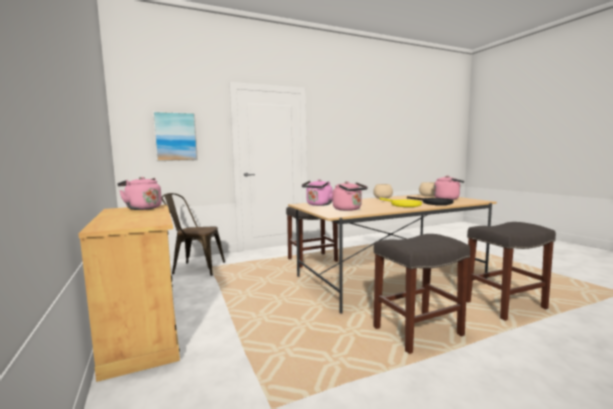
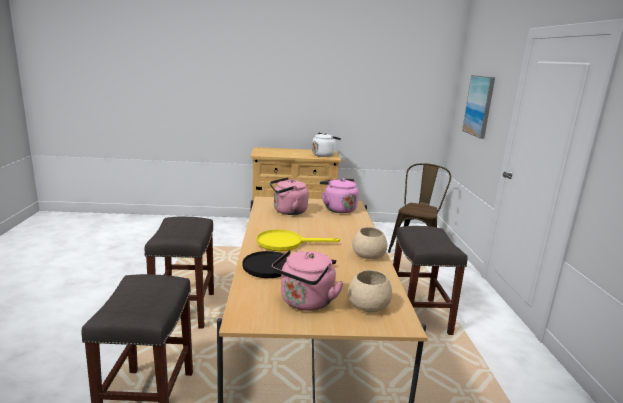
camera: 110 degrees right, 10 degrees up
(142, 208) = (324, 155): pink kettle -> white kettle

